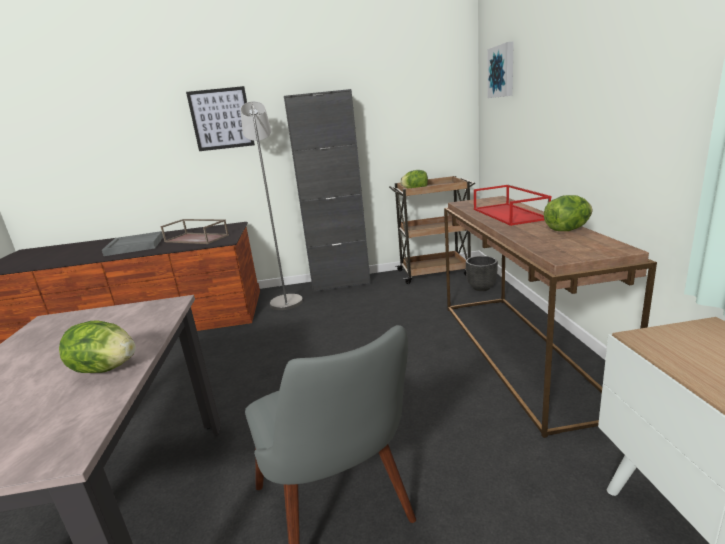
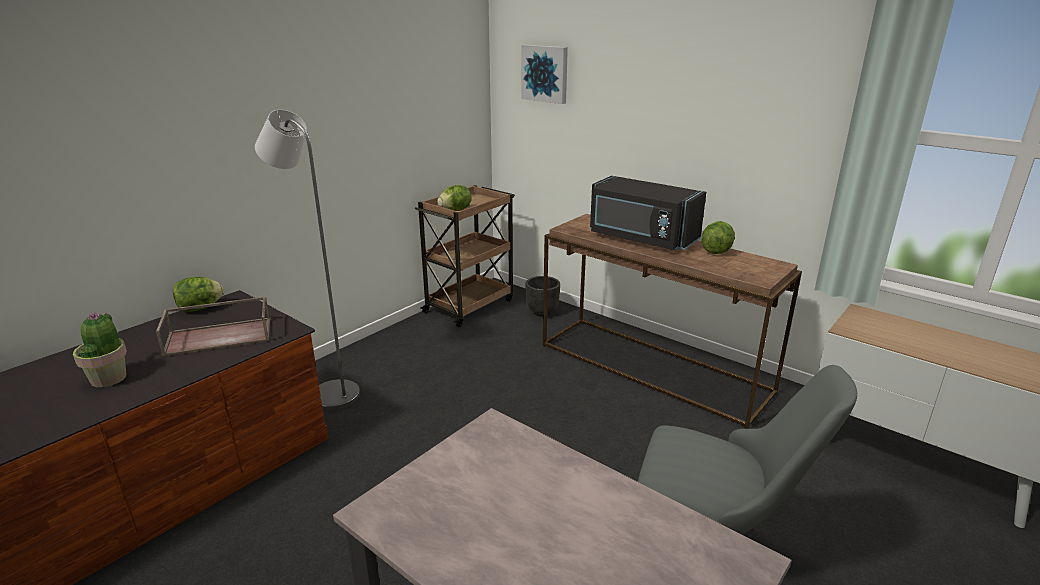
camera: 45 degrees left, 5 degrees up
(105, 369) = (609, 505): lettuce -> lettuce (200, 308)
(134, 246) = (109, 378): grey tray -> potted plant
(221, 119) = (191, 131): picture -> none
(341, 283) = (373, 348): black cabinet -> none
(510, 214) = (641, 238): red tray -> black microwave

